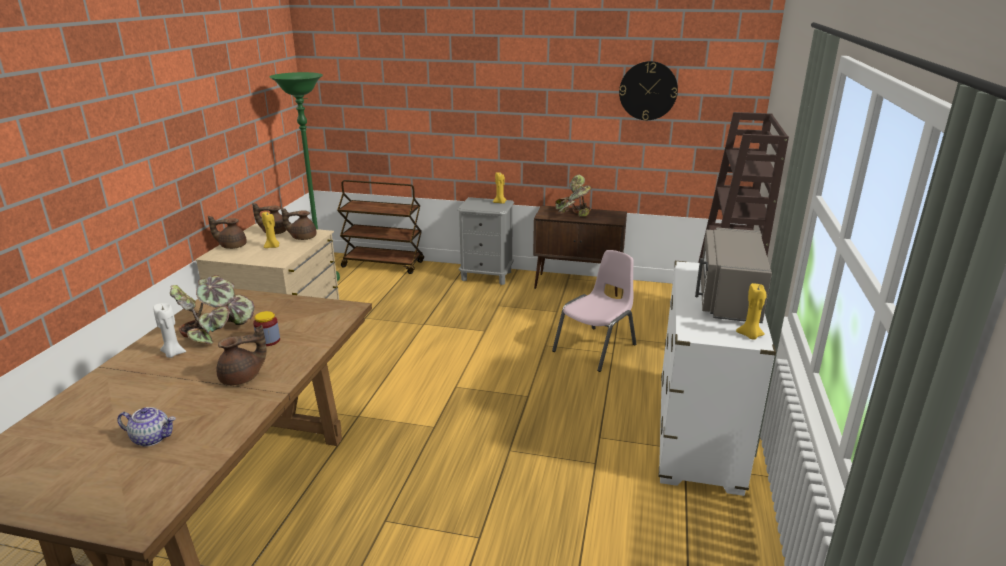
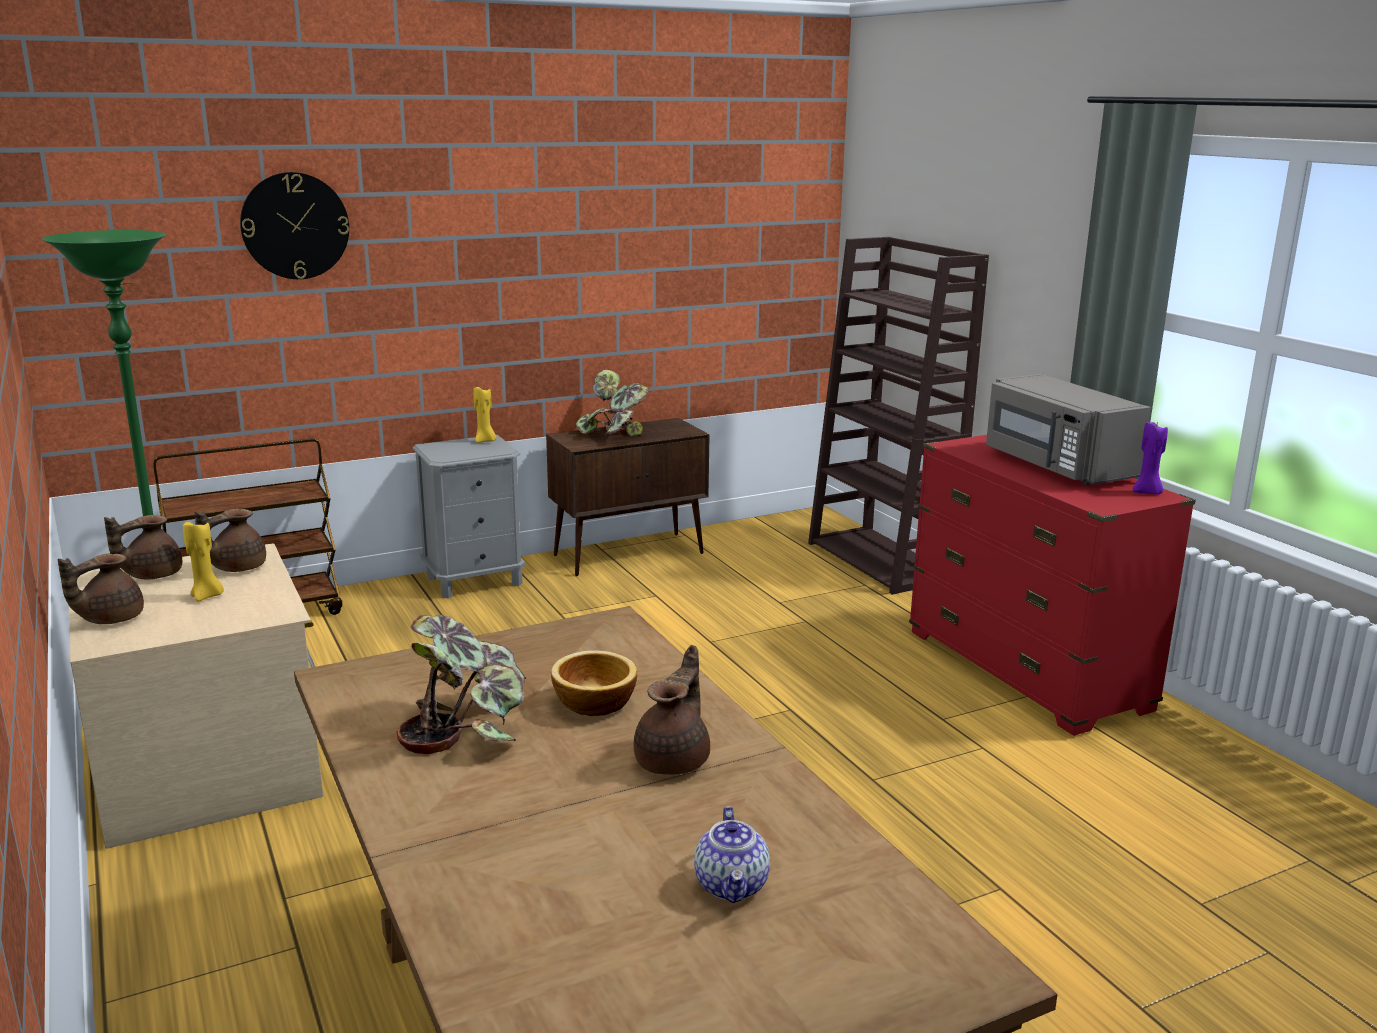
camera: 40 degrees left, 5 degrees down
(152, 438) = (732, 886): teapot -> teapot turned 120 degrees clockwise
(173, 354) = (472, 781): white candle -> none
(268, 341) = (592, 703): jar -> bowl
(596, 348) = (778, 623): pink chair -> none
(648, 91) = (691, 223): wall clock -> wall clock (295, 226)
(698, 433) = (1026, 671): white dresser -> red dresser
(750, 336) = (1147, 492): yellow candle -> purple candle

